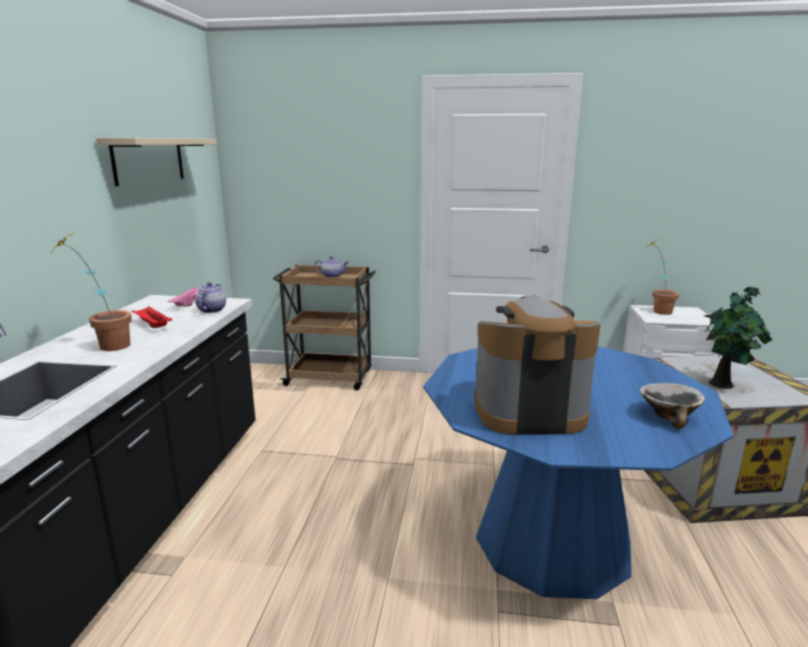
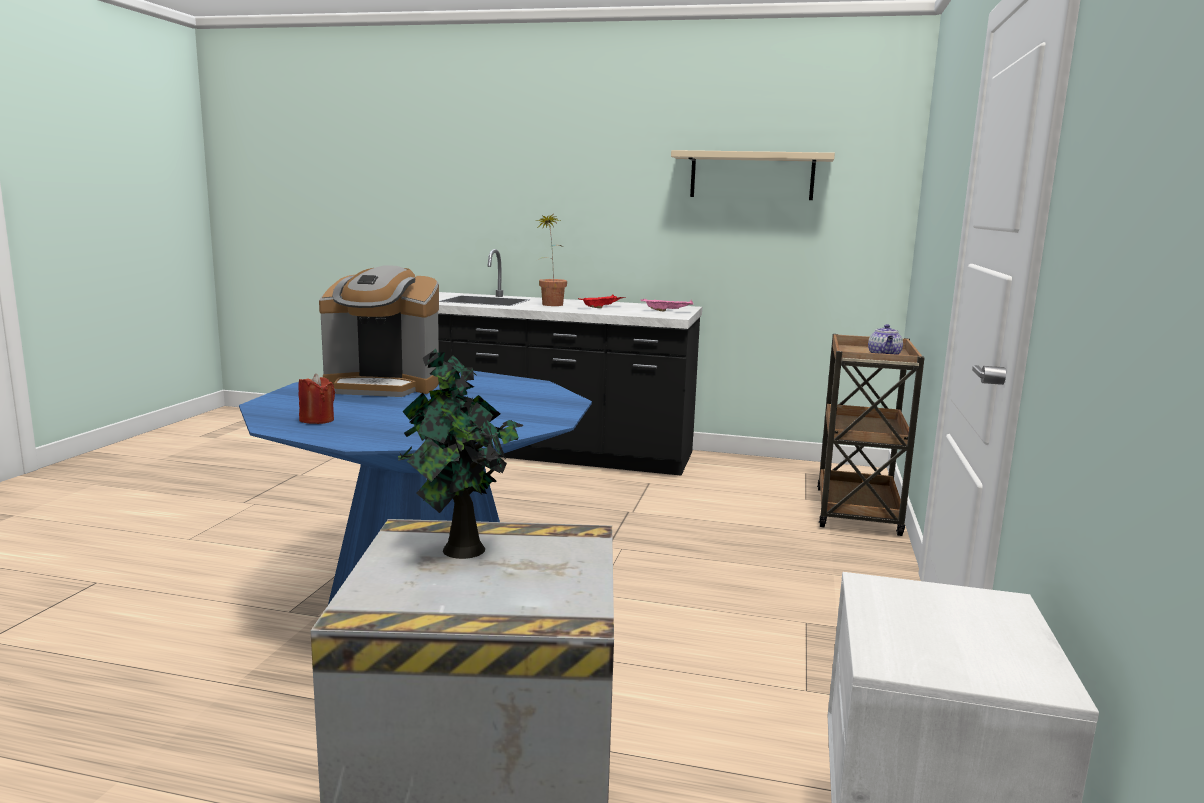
camera: 95 degrees right, 5 degrees down
(212, 310) = (645, 314): teapot -> none
(528, 412) = (383, 386): coffee machine -> coffee machine turned 90 degrees clockwise
(656, 311) = (970, 612): potted plant -> none
(668, 416) = (317, 420): bowl -> red candle

